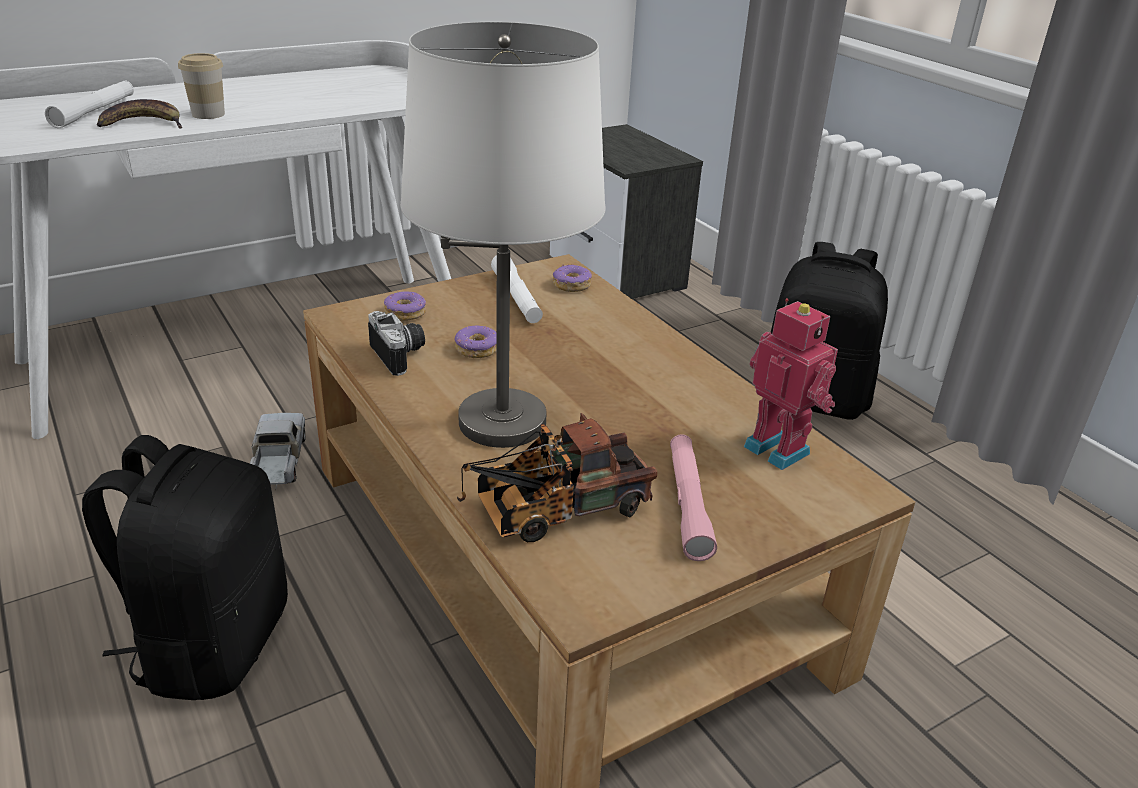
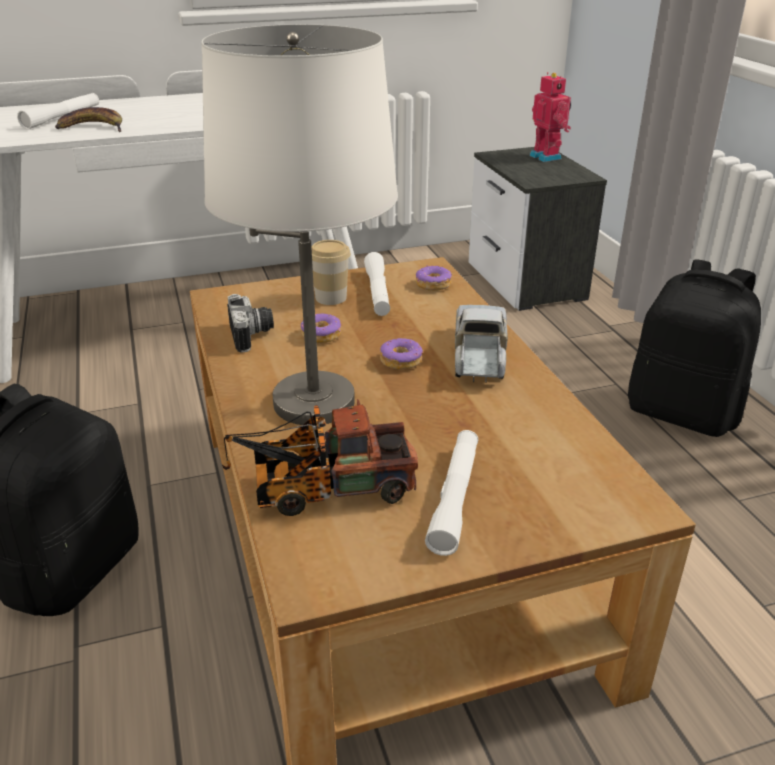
camera: 15 degrees right, 0 degrees up
(208, 114) = (149, 121): cup -> cup (331, 298)
(278, 461) = (177, 420): toy truck -> toy truck (479, 356)
(405, 313) = (273, 299): donut -> donut (401, 361)
(688, 504) = (455, 498): pink flashlight -> white flashlight
(779, 448) = (571, 454): toy robot -> toy robot (547, 157)

